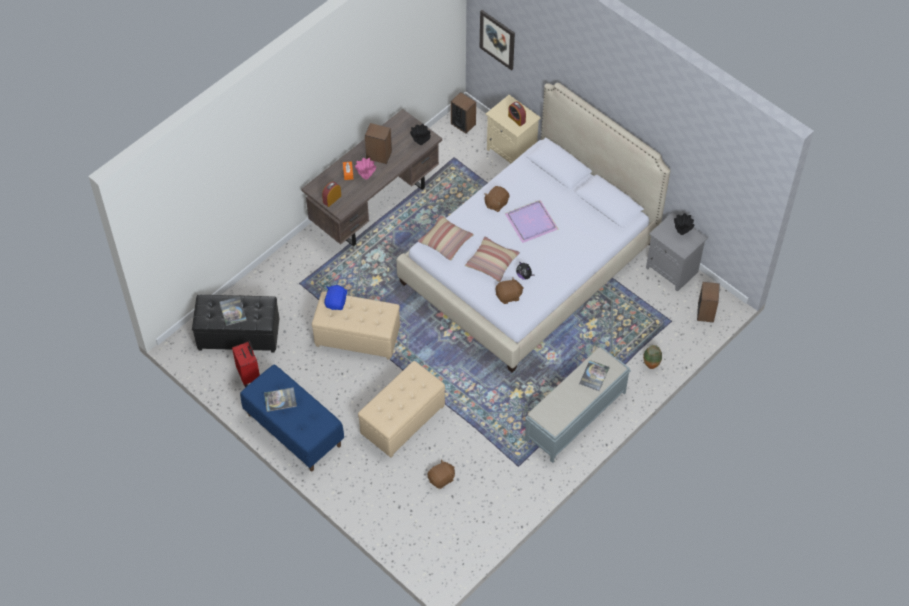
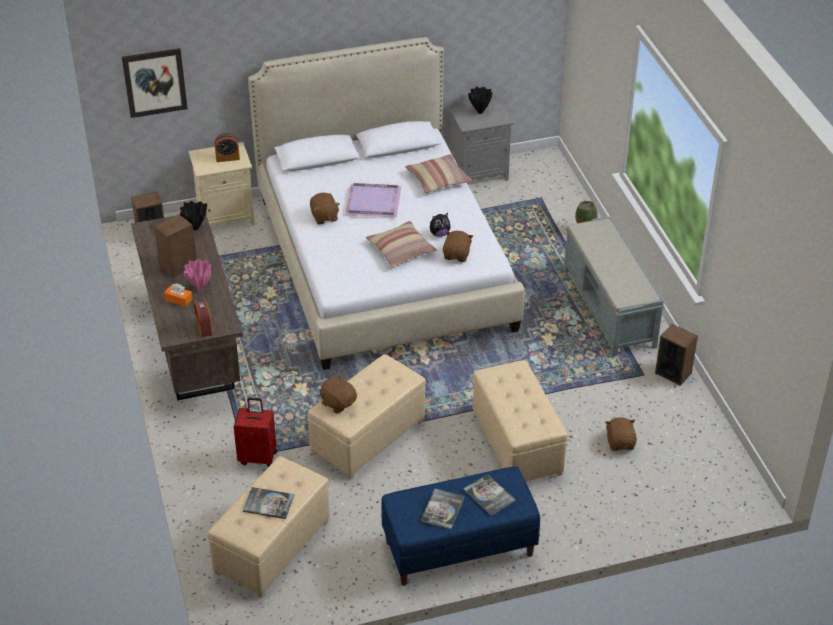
camera: 60 degrees left, 15 degrees down
(238, 335) = (273, 547): black ottoman -> beige ottoman
(249, 375) = (343, 560): red suitcase -> red suitcase (258, 457)
(336, 302) = (338, 403): blue plush toy -> brown plush toy
(445, 241) = (340, 272): pillow -> pillow (438, 179)
(594, 376) = (602, 242): book -> book (489, 495)
(706, 312) = (548, 173): speaker -> speaker (673, 373)

